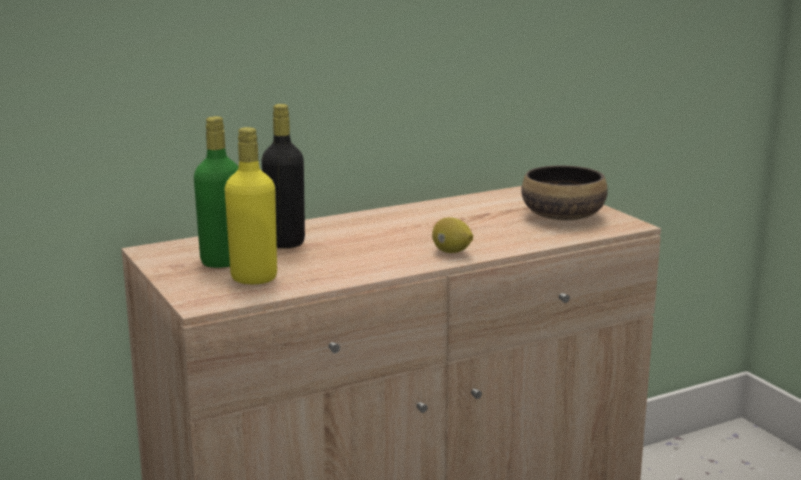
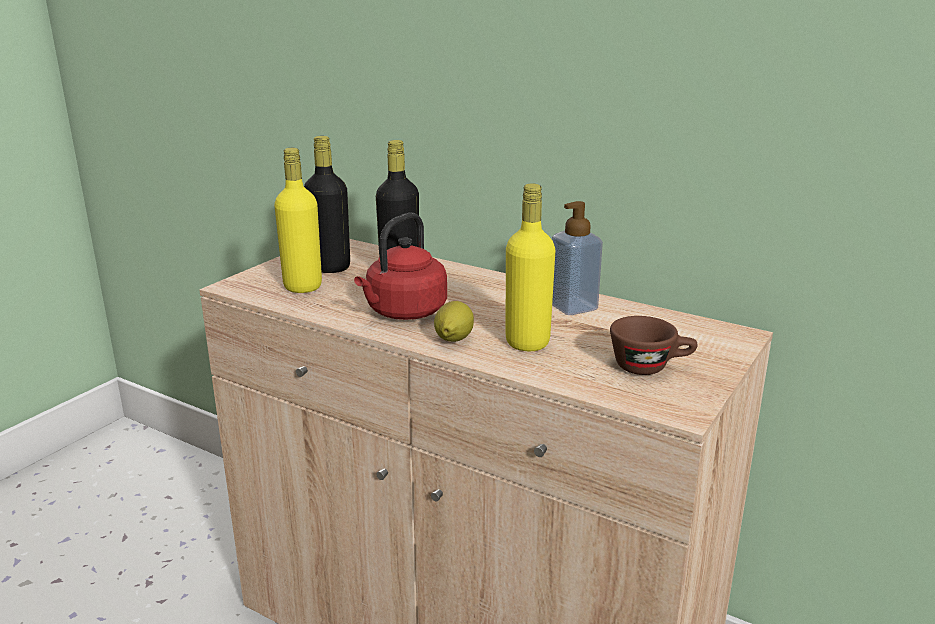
camera: 60 degrees right, 5 degrees up
(222, 262) = (330, 268): green bottle -> black bottle
(375, 256) = (403, 312): none -> red kettle
(441, 211) = (573, 307): none -> soap dispenser
(485, 235) = (527, 342): none -> yellow bottle
(563, 216) = (650, 367): bowl -> brown cup

